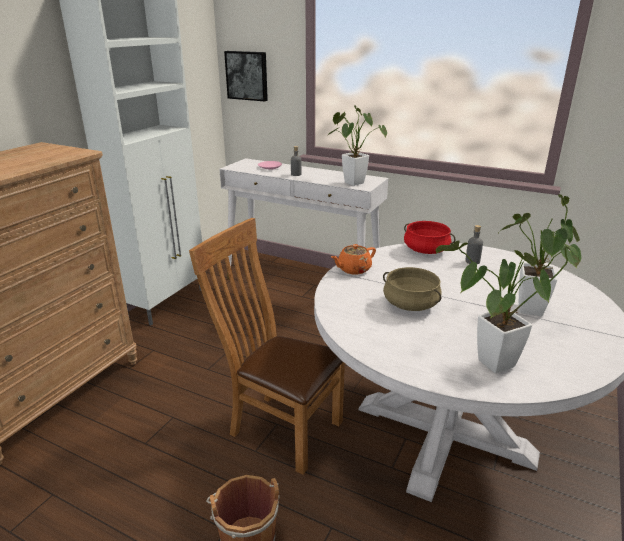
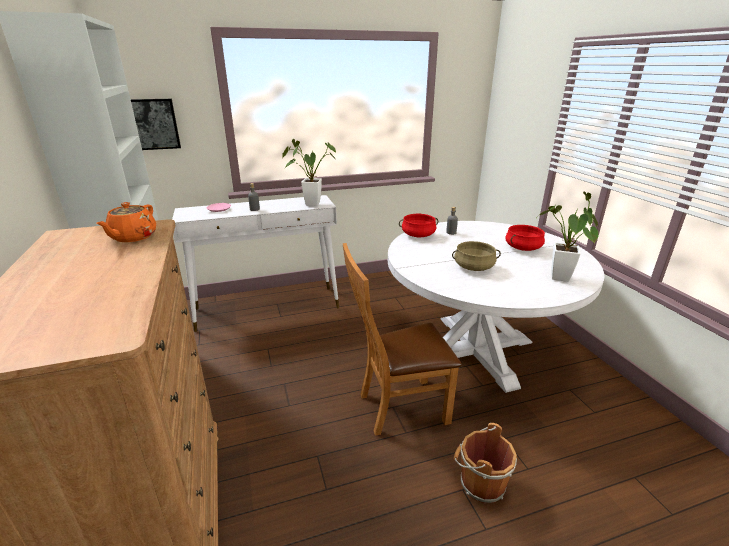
camera: 45 degrees left, 0 degrees up
(353, 269) = (406, 261): orange teapot -> orange teapot (133, 237)
(530, 313) = (523, 248): potted plant -> red cooking pot

